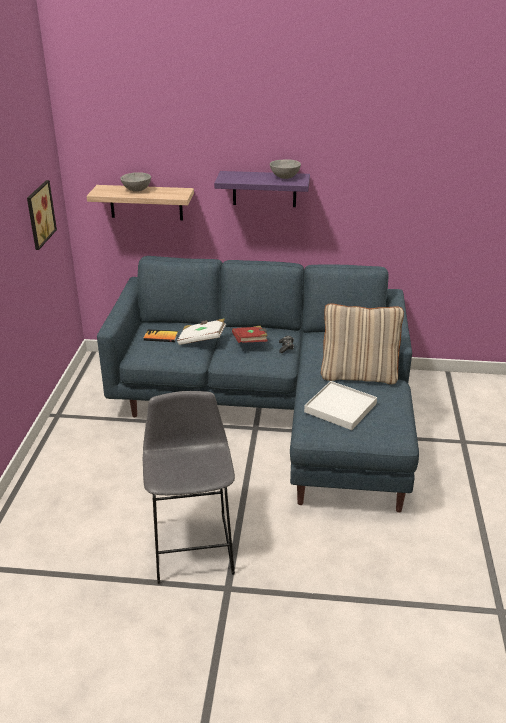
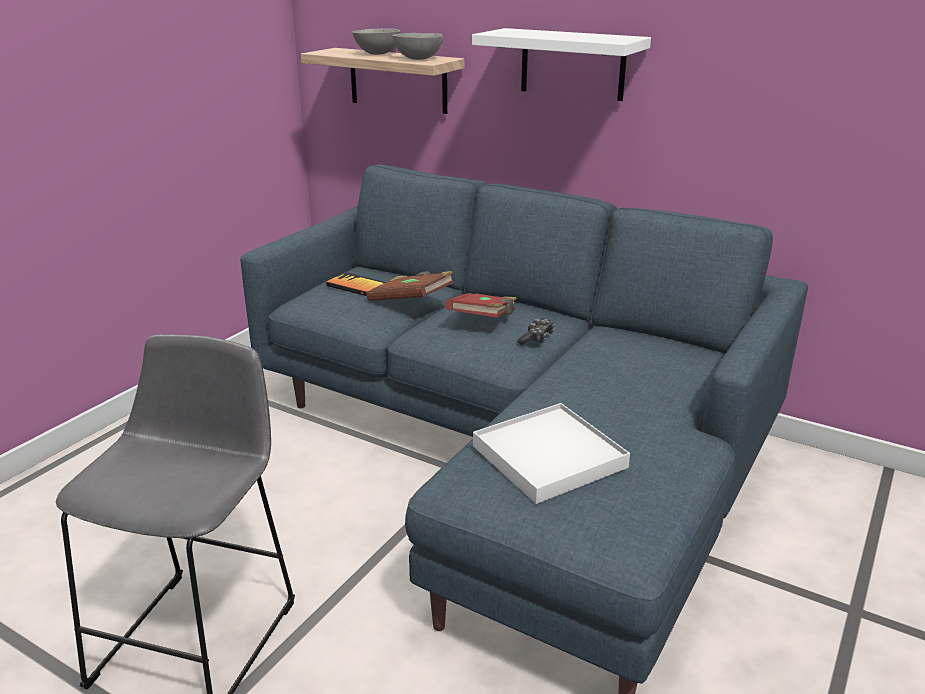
camera: 25 degrees right, 5 degrees down
(38, 214) = (215, 66): picture -> none
(202, 340) = (411, 301): white book -> brown book
(264, 189) = (572, 64): purple shelf -> white shelf
(284, 177) = (597, 36): grey bowl -> grey bowl (417, 59)
(358, 375) = (634, 409): beige pillow -> none

